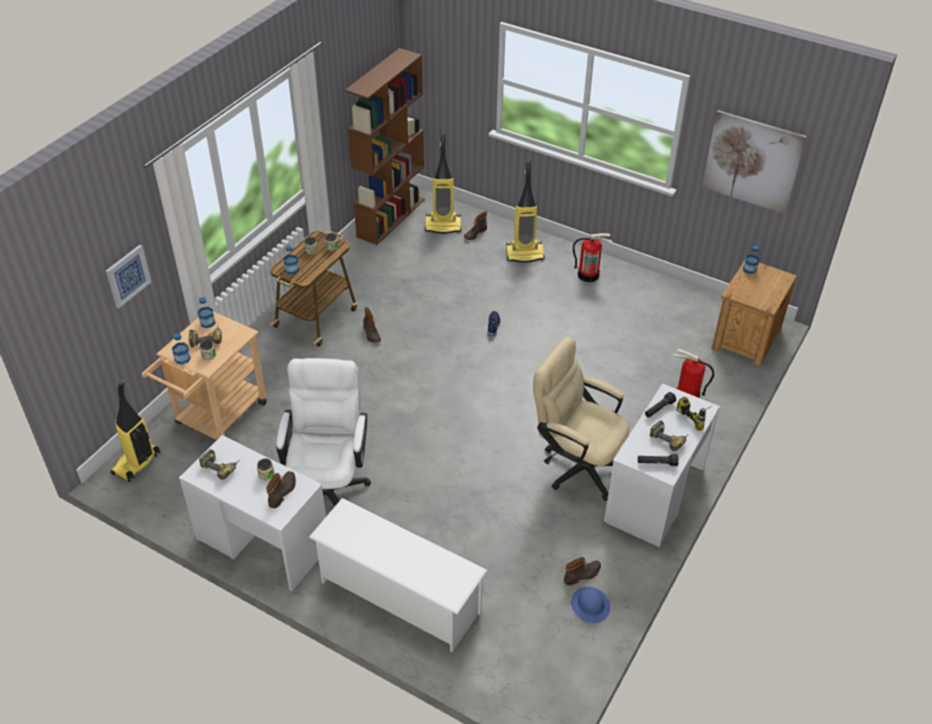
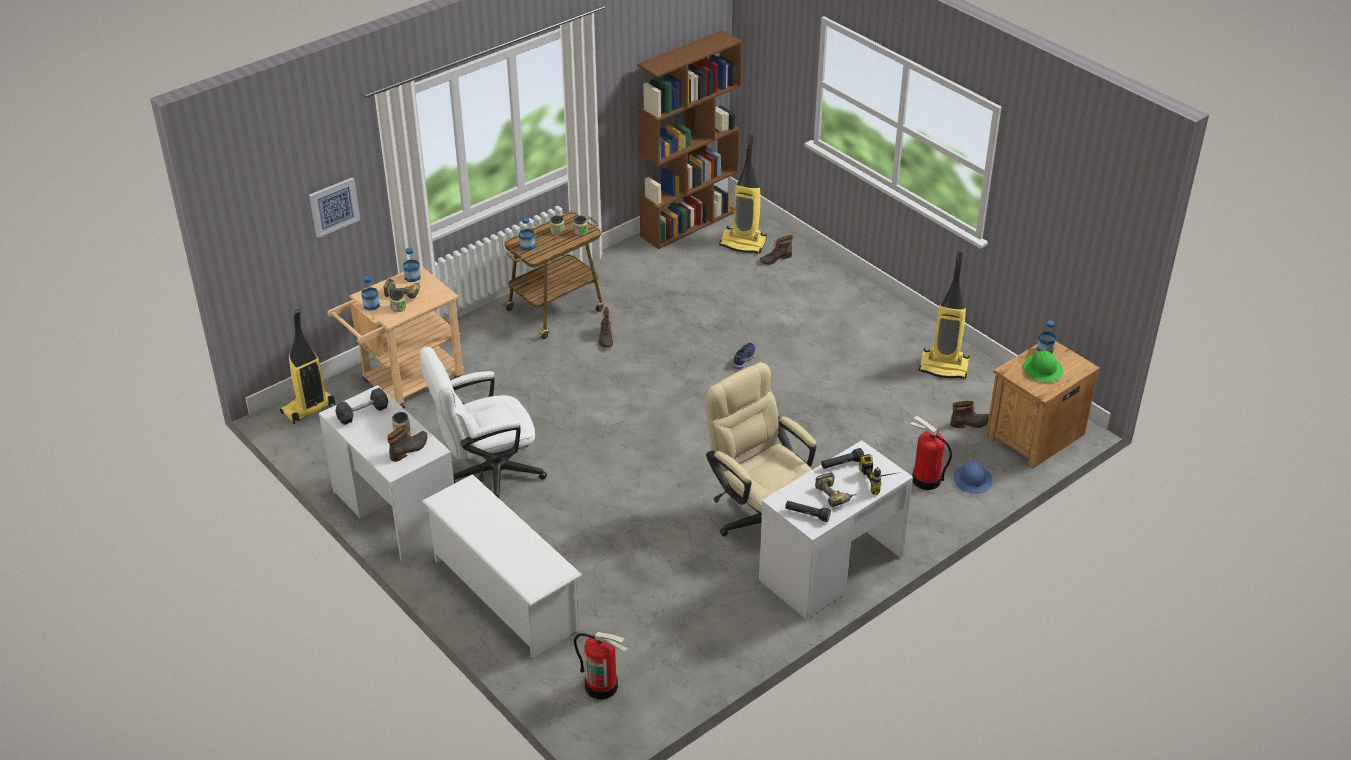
camera: 20 degrees right, 5 degrees down
(221, 467) = (363, 413): power drill -> grey dumbbell
(328, 485) = (487, 474): white office chair -> white office chair turned 135 degrees counterclockwise
(525, 254) = (821, 291): vacuum cleaner -> vacuum cleaner (944, 367)
(582, 575) = (707, 624): boot -> boot (970, 423)
(588, 275) = (883, 328): fire extinguisher -> fire extinguisher (602, 686)
(590, 605) = (699, 654): blue hard hat -> blue hard hat (972, 480)
(752, 162) = (1061, 219): picture -> none
(757, 287) = (1043, 370): none -> green hard hat

